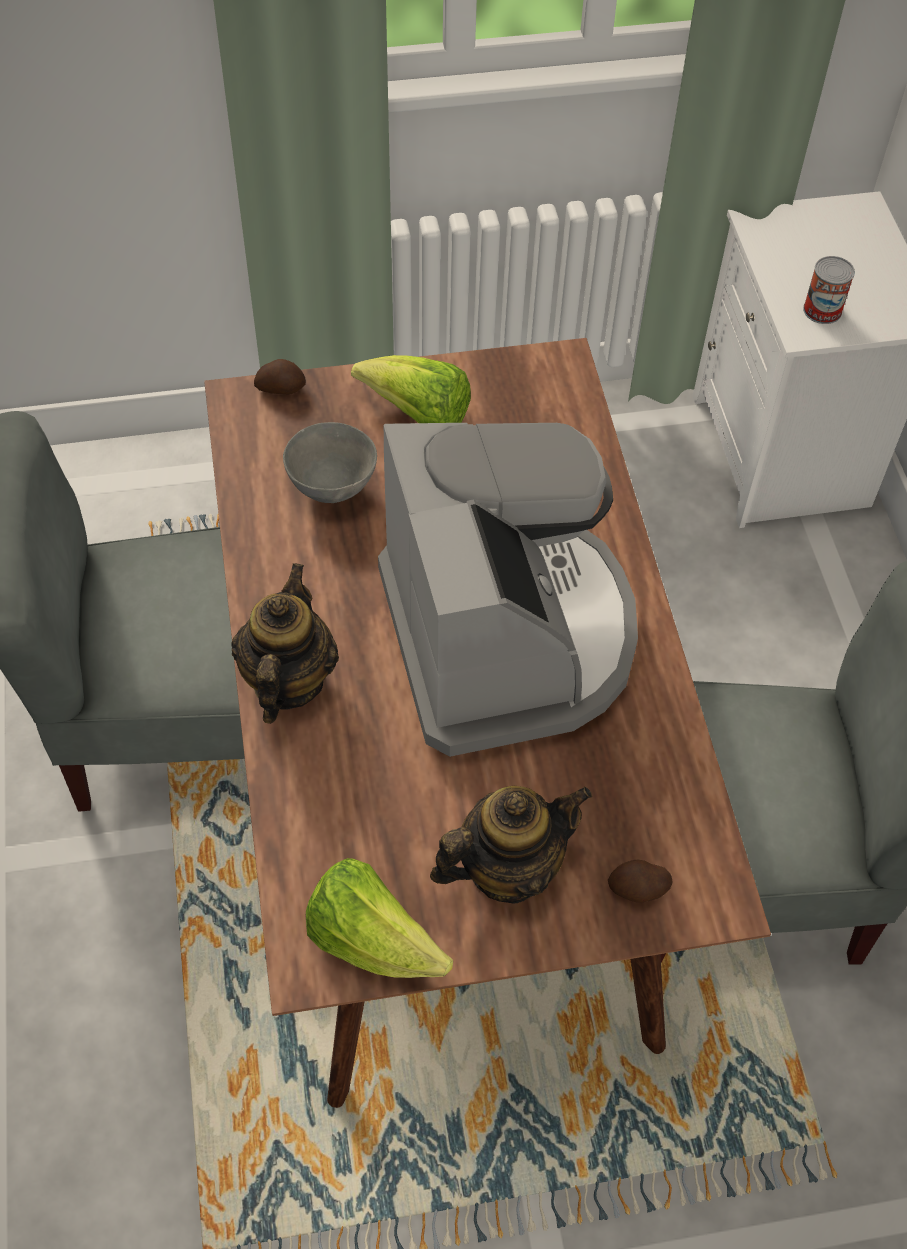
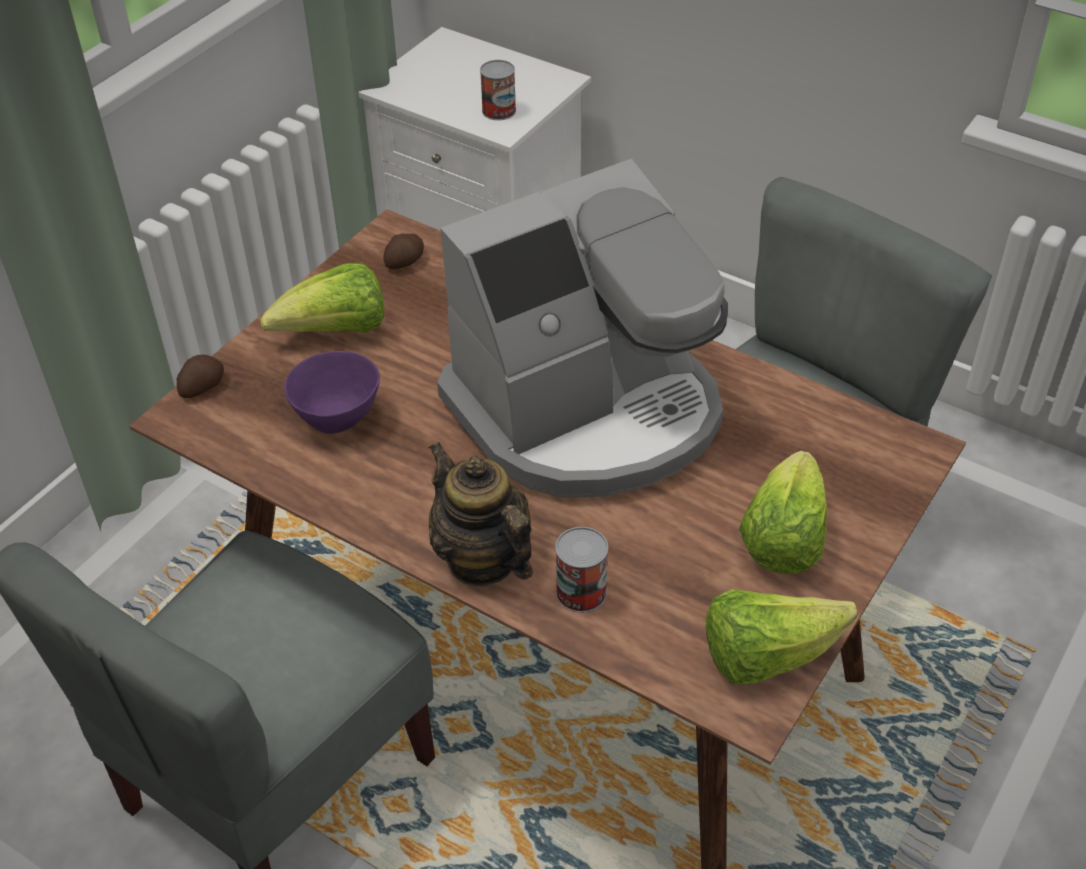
camera: 45 degrees left, 10 degrees down
(317, 768) = (581, 592): none -> can
(333, 488) = (338, 419): grey bowl -> purple bowl
(506, 869) = (782, 540): teapot -> lettuce
(507, 636) = (588, 412): coffee machine -> coffee machine turned 120 degrees clockwise
(638, 889) = (869, 482): potato -> potato (406, 262)

